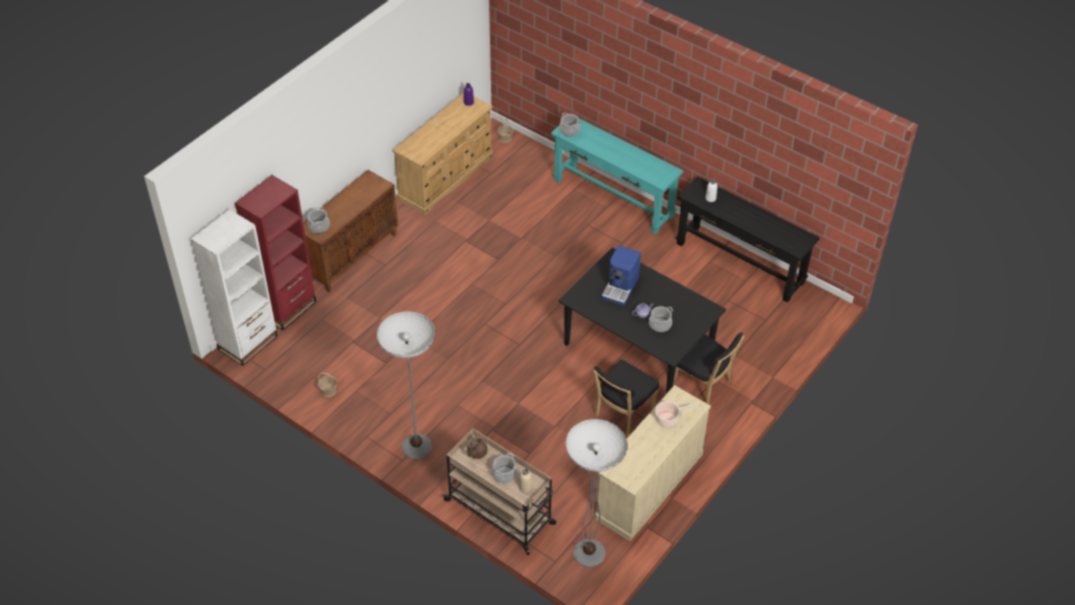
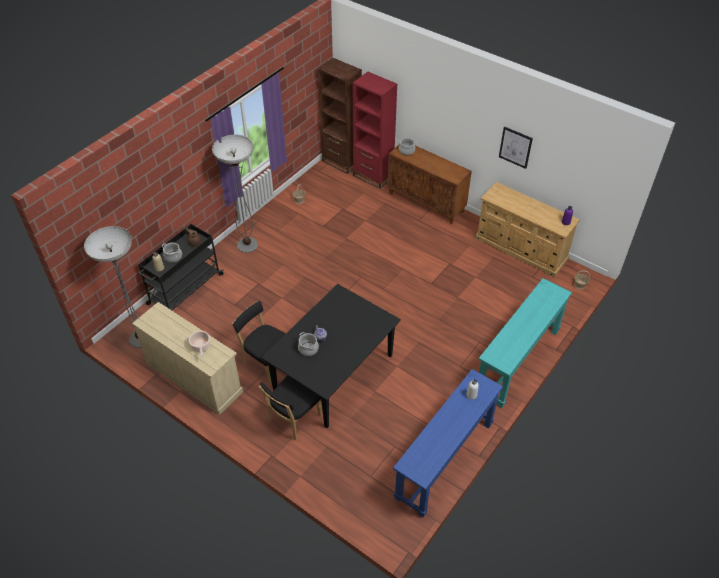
camera: 90 degrees right, 0 degrees up
(248, 343) = (341, 161): white bookcase -> brown bookcase
(396, 95) = (515, 147): none -> picture
(501, 513) = (184, 289): beige cart -> black cart
(569, 130) = (548, 290): cooking pot -> none
(621, 287) = (351, 323): coffee machine -> none
(740, 263) = (444, 460): black console table -> blue console table

